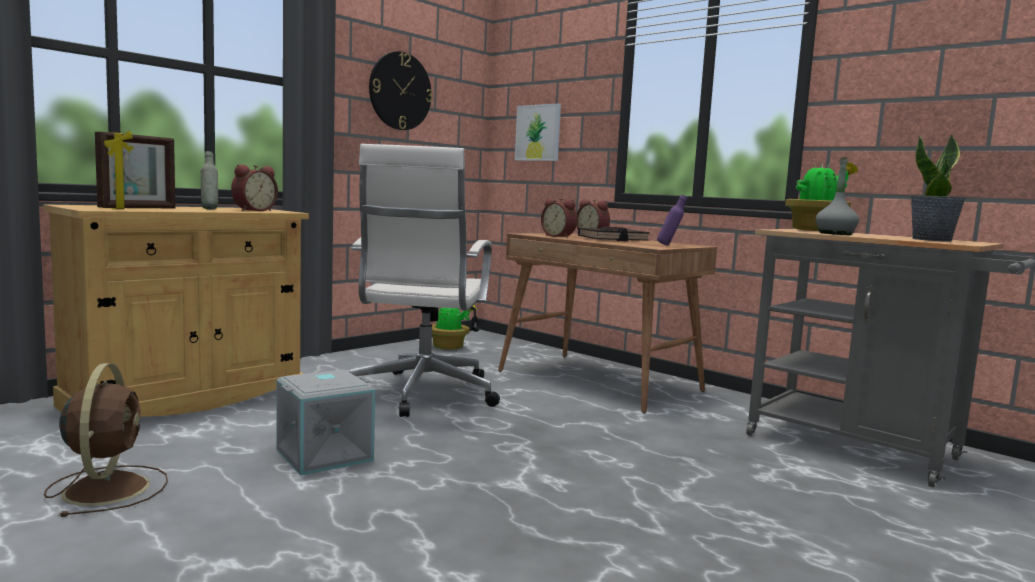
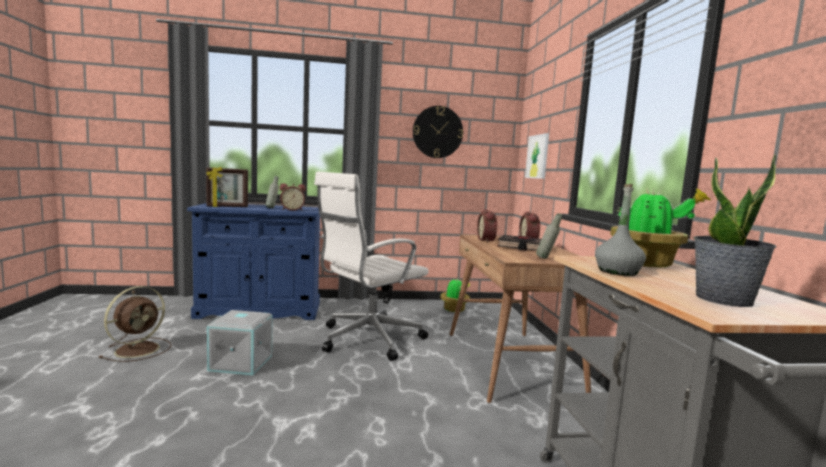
camera: 40 degrees right, 0 degrees up
(187, 398) = (260, 310): beige cabinet -> blue cabinet
(669, 245) = (546, 259): purple bottle -> grey bottle

